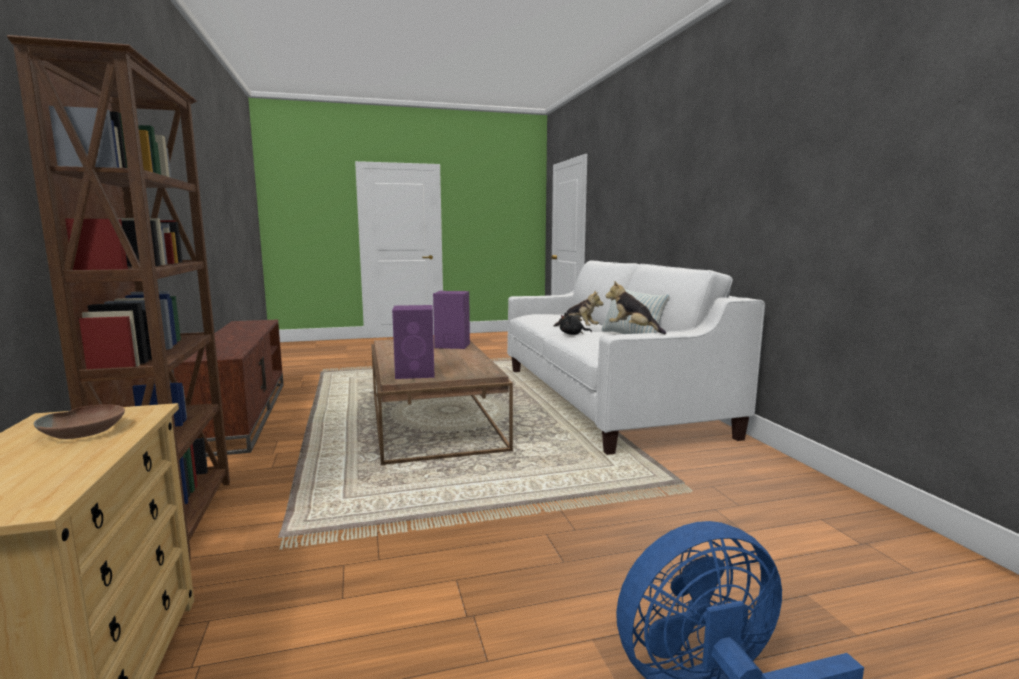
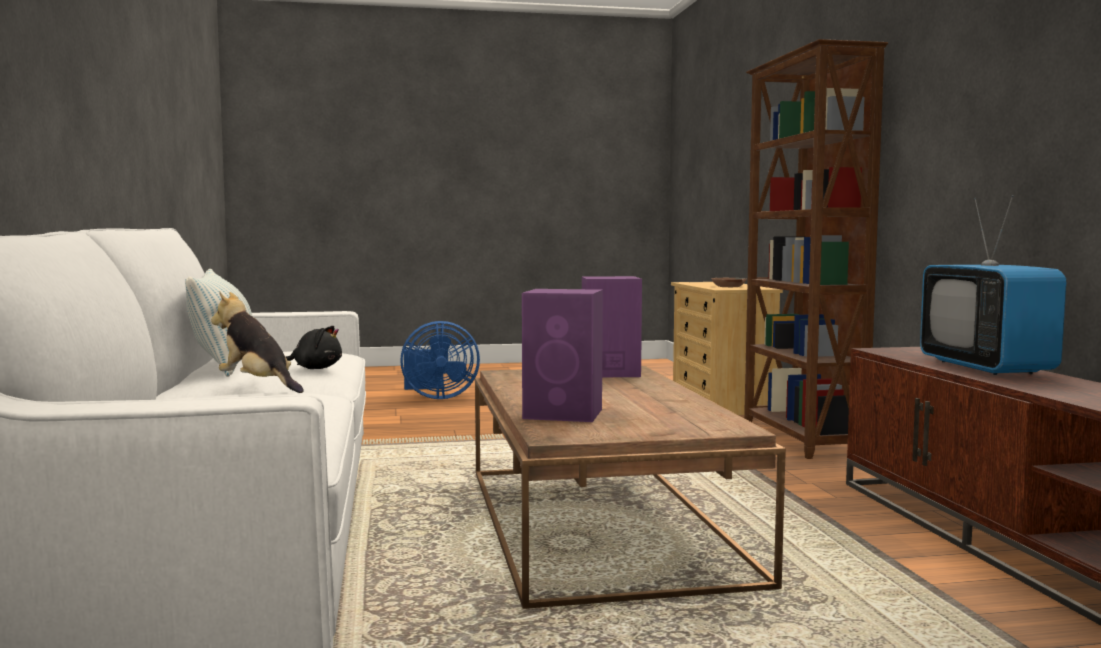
camera: 175 degrees left, 5 degrees down
(227, 341) = (986, 367): none -> television
(633, 330) = (290, 315): plush toy -> none

